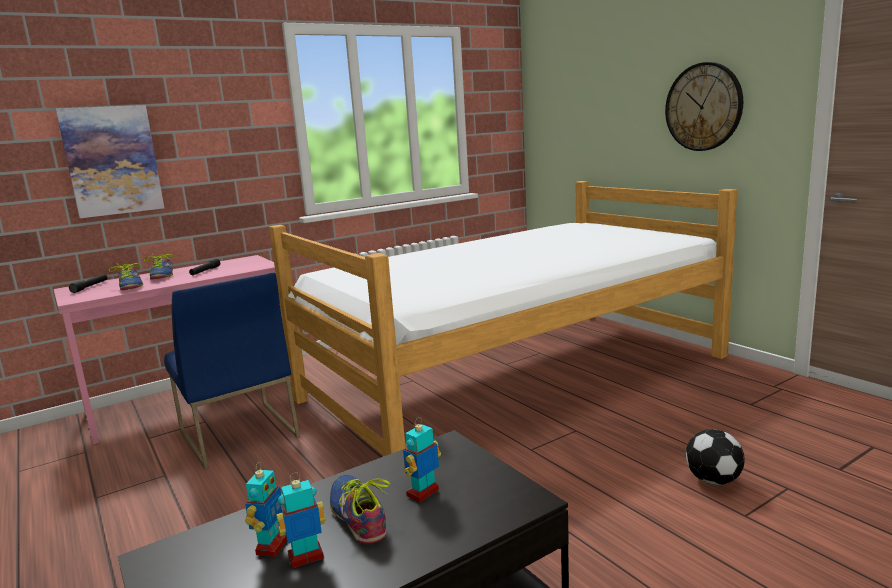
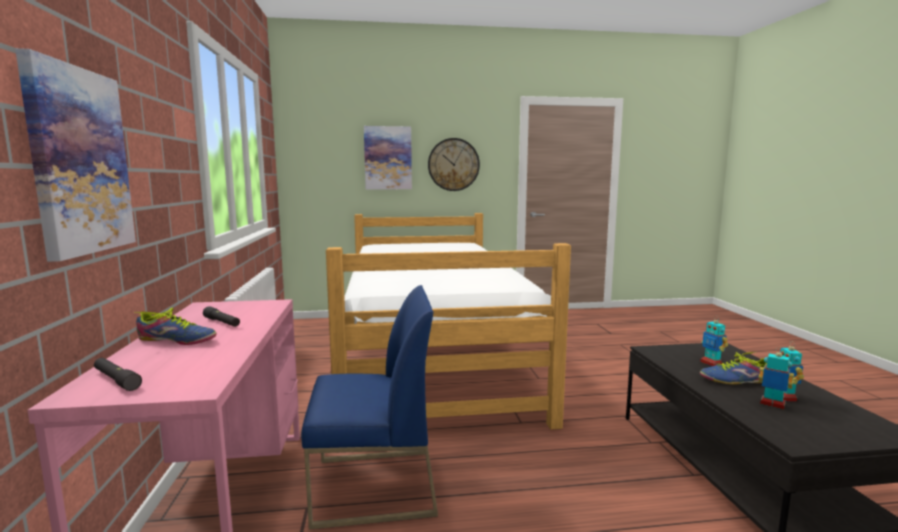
camera: 65 degrees left, 5 degrees down
(130, 286) = (199, 356): shoe -> none
(621, 103) = (388, 158): none -> picture
(712, 480) = (605, 353): football -> none

